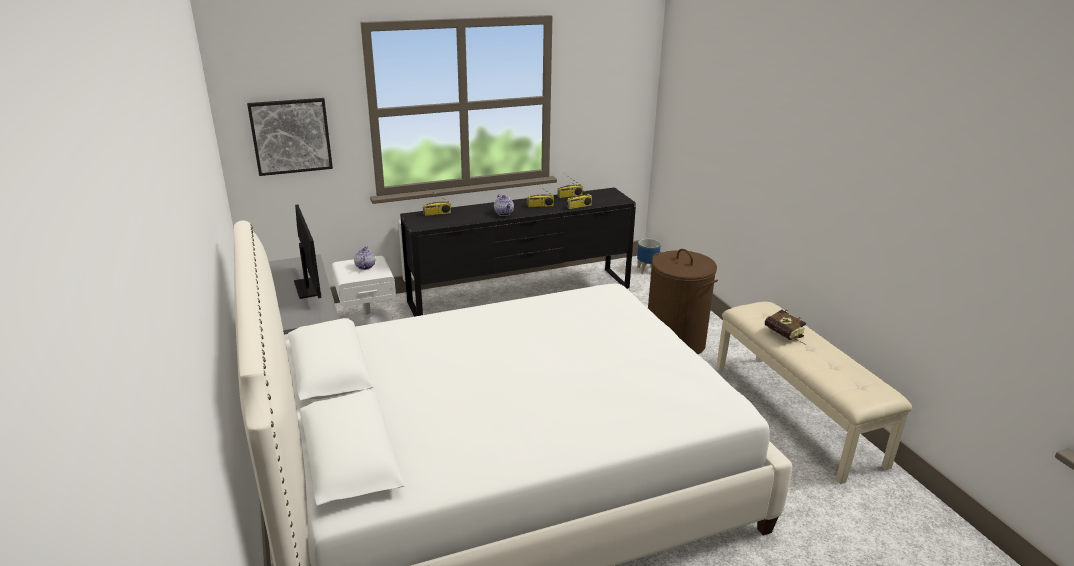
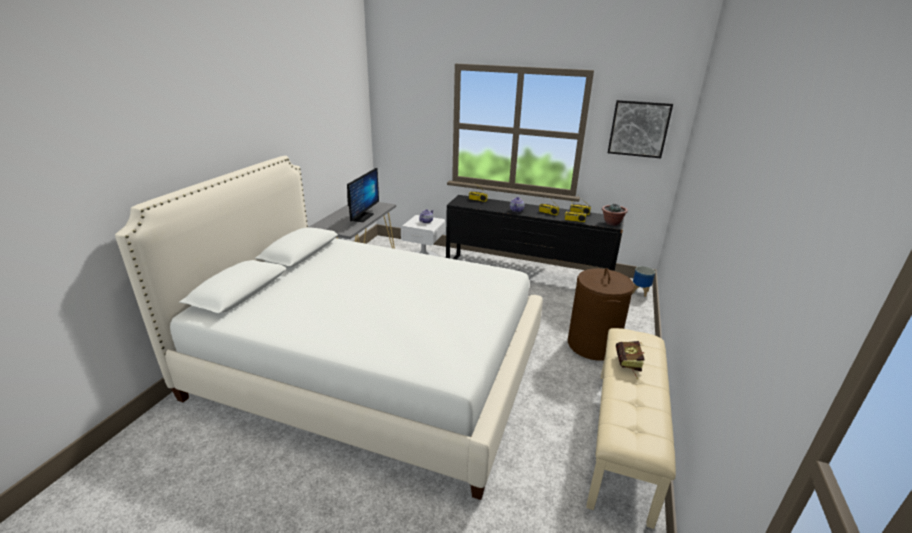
camera: 40 degrees right, 0 degrees up
(291, 136) = (408, 131): picture -> picture (639, 129)
(616, 198) = (612, 223): none -> potted plant

